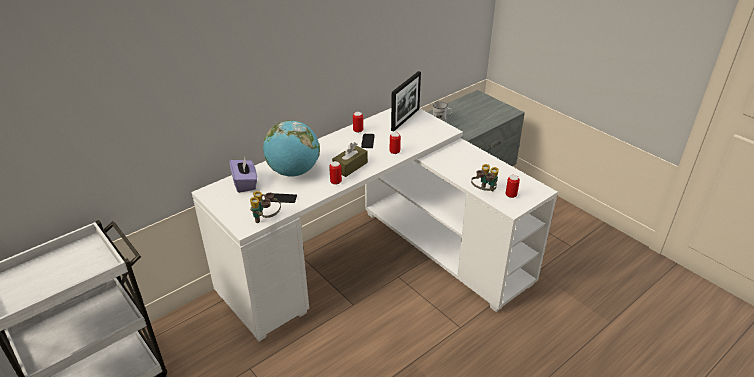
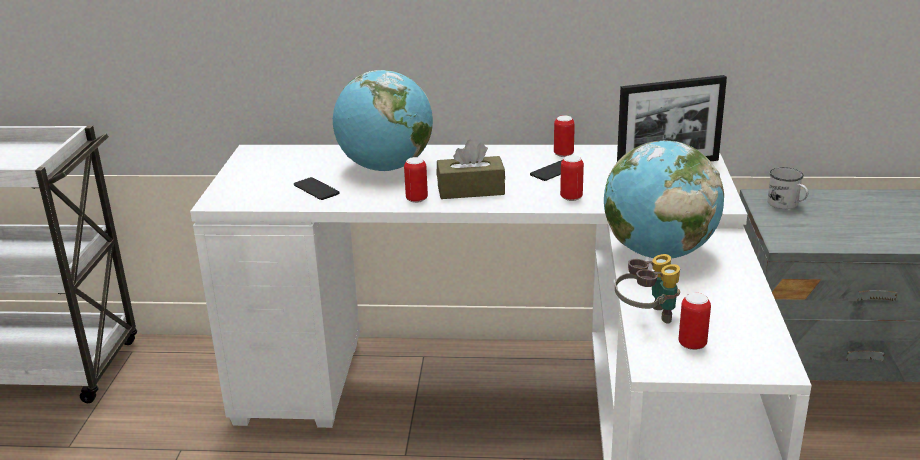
camera: 45 degrees right, 10 degrees down
(245, 183) = (308, 158): purple tissue box -> none
(266, 219) = (258, 203): binoculars -> none
(450, 162) = (658, 253): none -> globe

